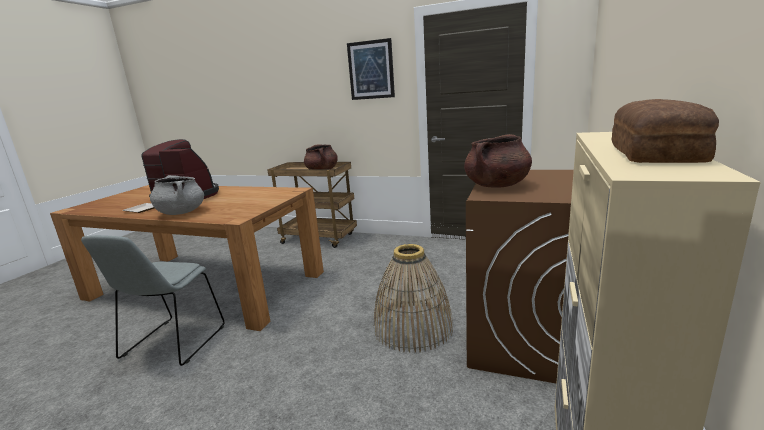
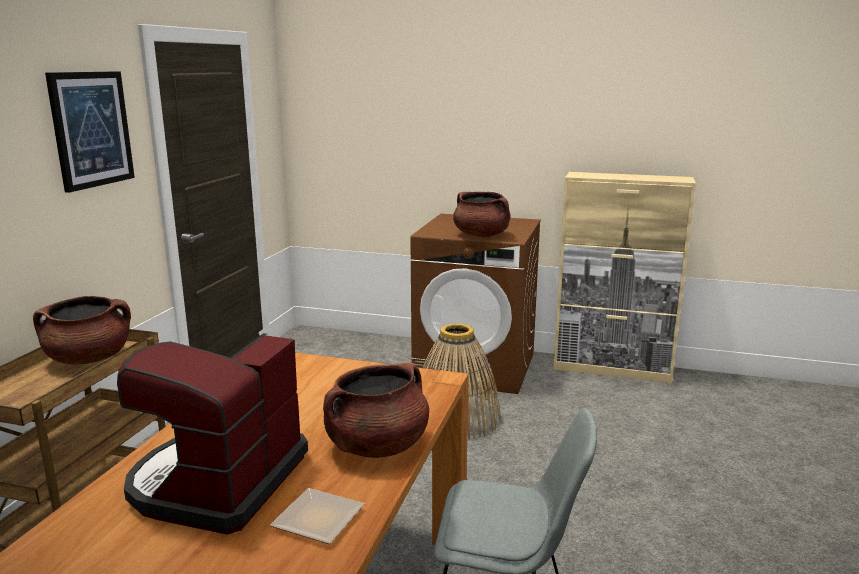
camera: 95 degrees left, 0 degrees up
(181, 212) = (377, 446): grey cooking pot -> brown cooking pot
(656, 152) = (642, 176): bread -> none

